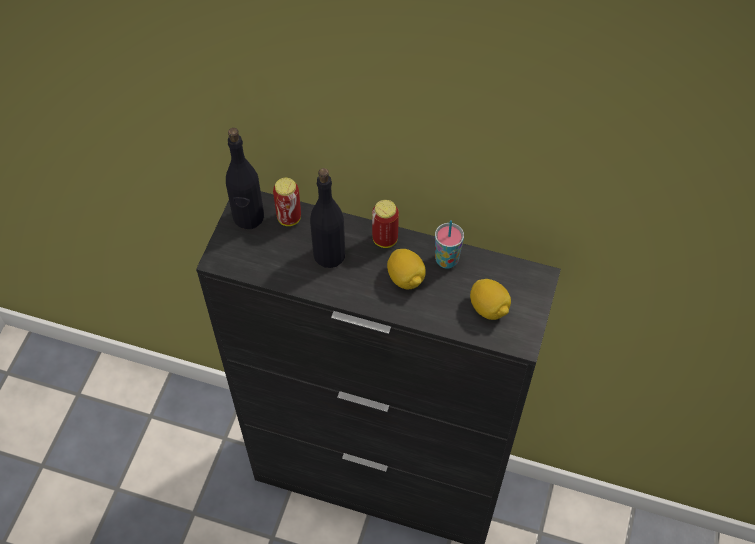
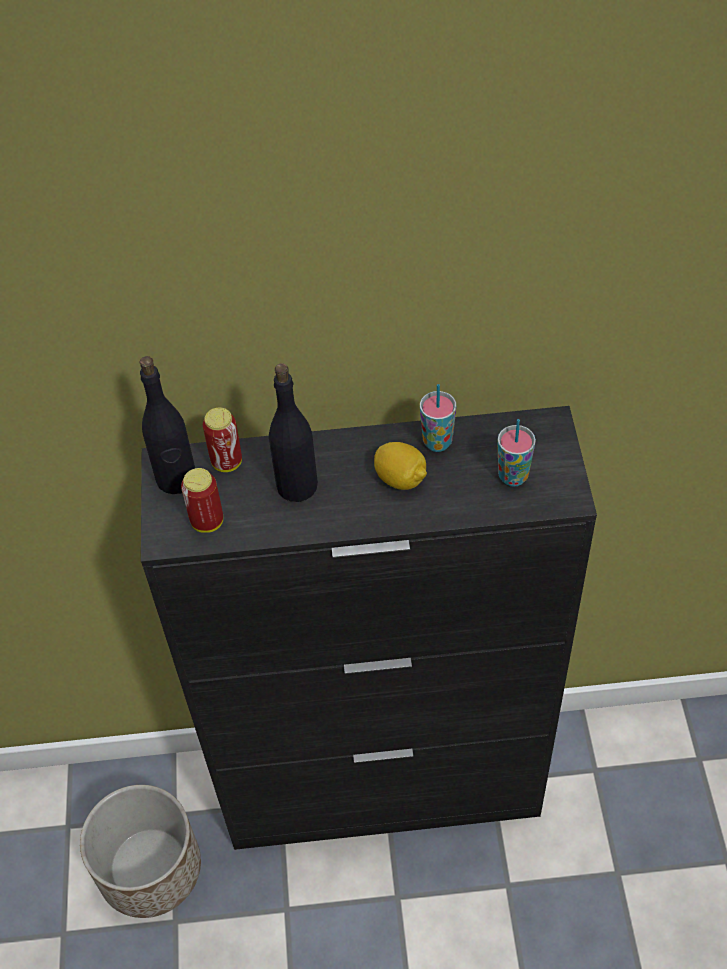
camera: 20 degrees left, 5 degrees down
(193, 468) = (150, 868): none -> planter
(385, 239) = (354, 445): can -> can (207, 522)
(489, 308) = (513, 476): lemon -> cup

